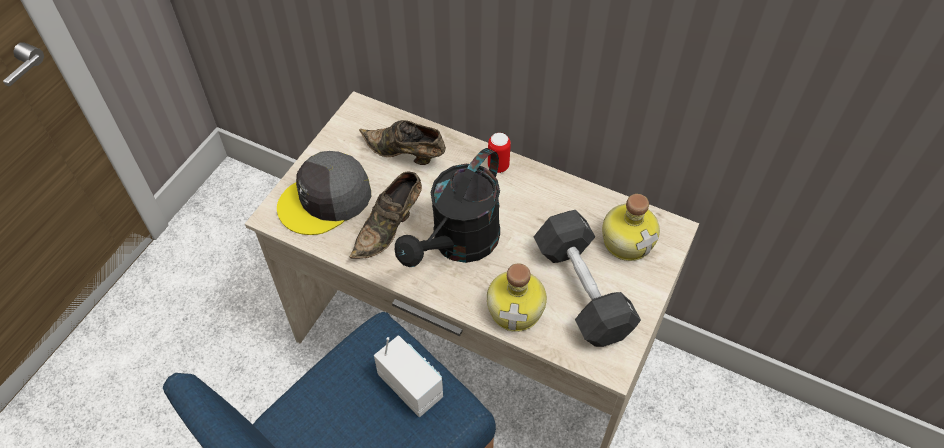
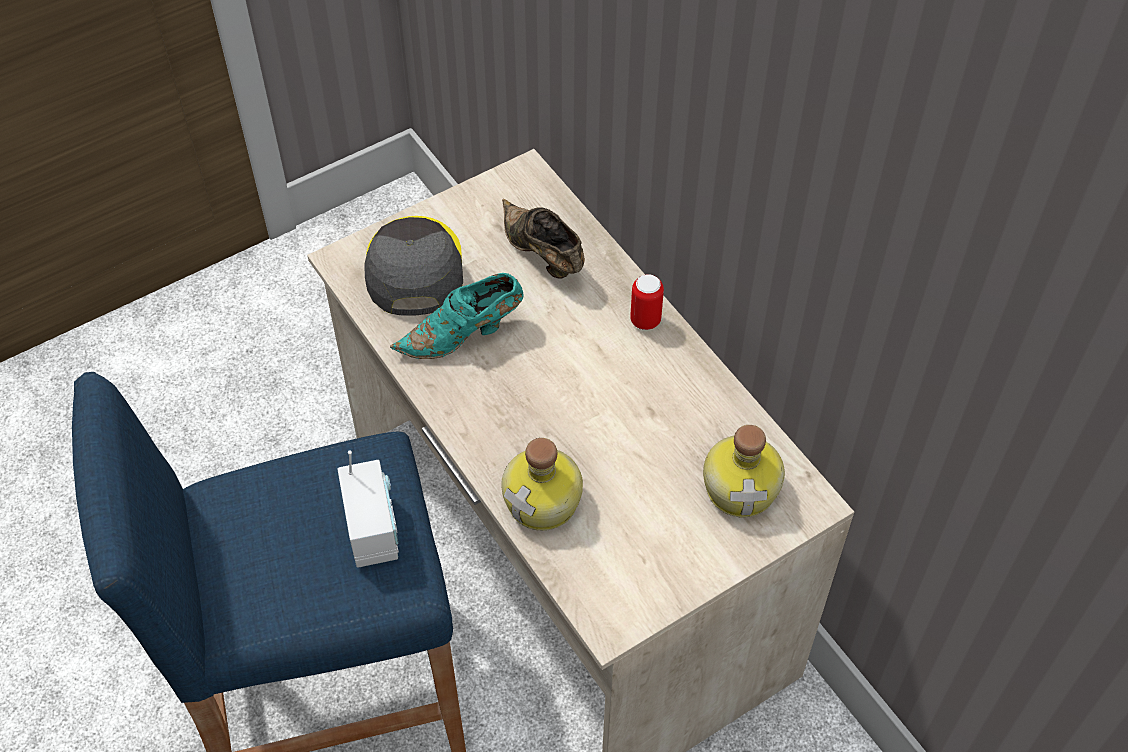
camera: 30 degrees right, 0 degrees up
(326, 200) = (413, 268): grey cap -> grey cap turned 90 degrees clockwise
(390, 228) = (464, 335): brown shoe -> turquoise shoe
(459, 245) = (530, 393): black watering can -> none
(582, 290) = (640, 519): black dumbbell -> none

